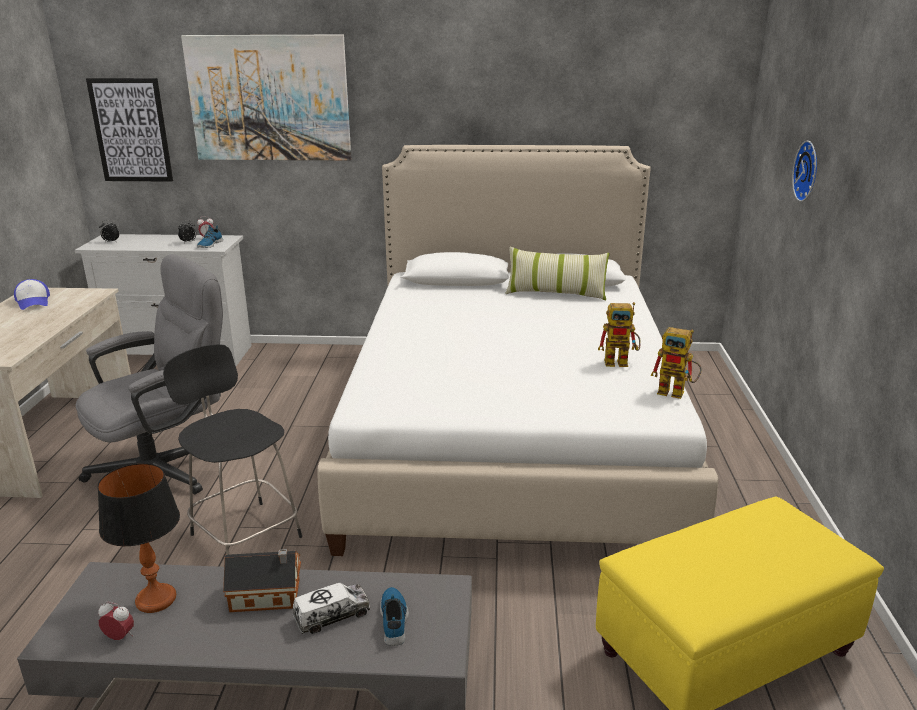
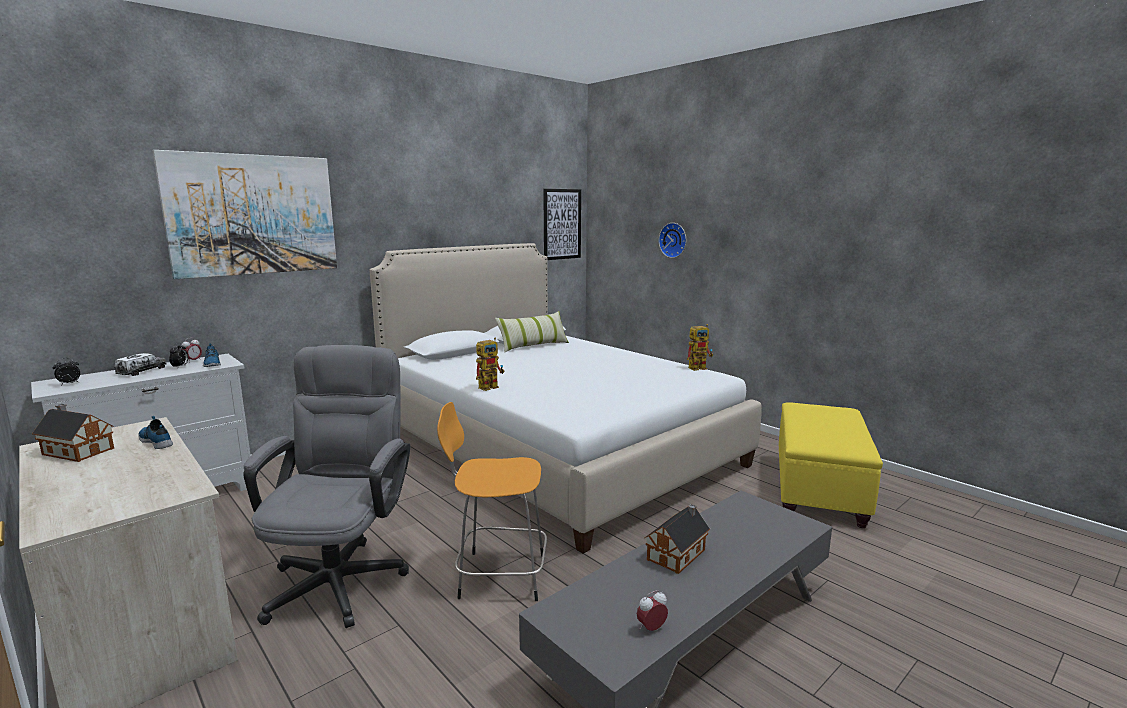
camera: 45 degrees left, 10 degrees down
(33, 302) = (77, 451): cap -> toy house
(131, 130) = (77, 253): picture -> picture (562, 224)
(156, 599) = (621, 597): table lamp -> none
(244, 534) = (499, 575): black stool -> orange stool
(332, 616) = (729, 541): toy truck -> toy truck (142, 371)
(394, 619) = (757, 524): shoe -> shoe (157, 441)
(621, 362) = (646, 364): toy robot -> toy robot (491, 386)

